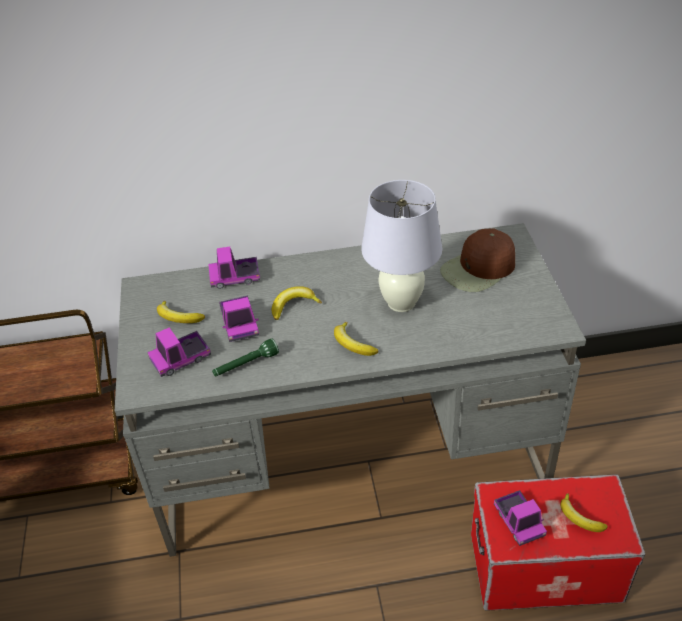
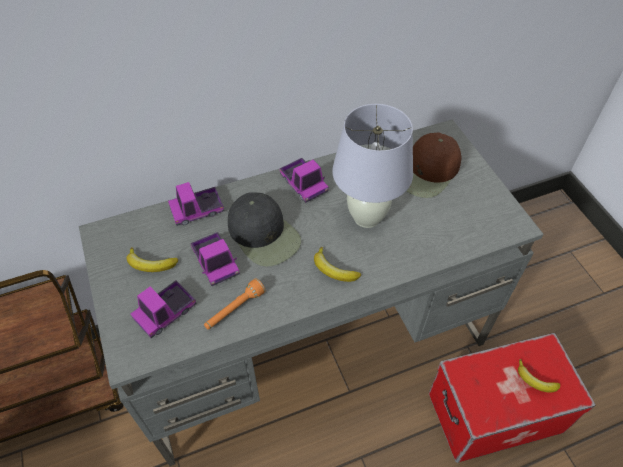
camera: 15 degrees left, 10 degrees up
(245, 365) = (234, 309): green flashlight -> orange flashlight
(293, 306) = (264, 235): banana -> black cap
(518, 522) = (486, 393): toy truck -> toy truck (303, 184)

